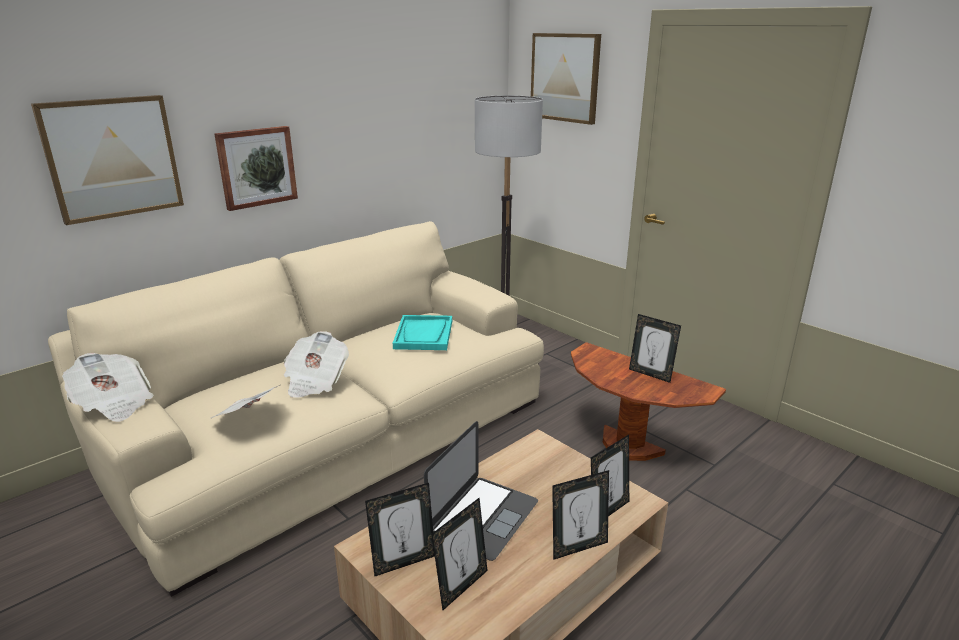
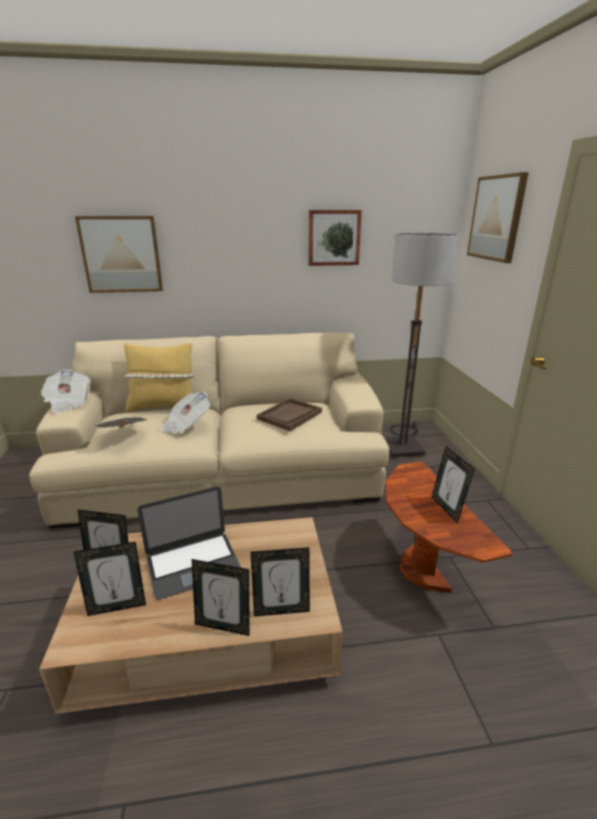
camera: 35 degrees right, 0 degrees up
(247, 372) = (163, 408): none -> yellow pillow
(256, 167) = (217, 272): picture -> picture (333, 238)
(424, 334) = (289, 416): turquoise tray -> brown tray

